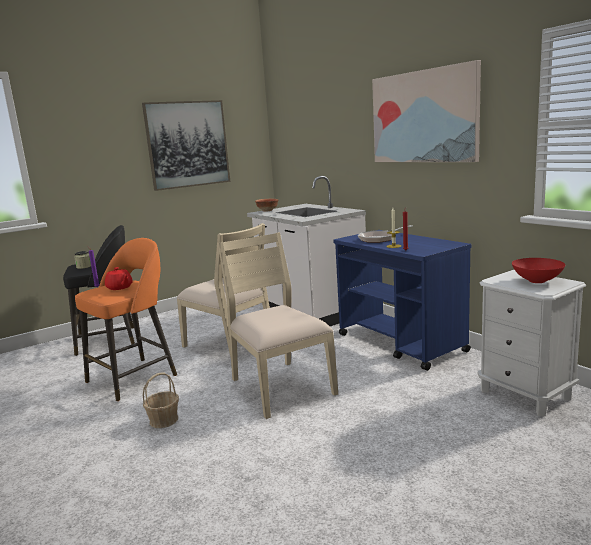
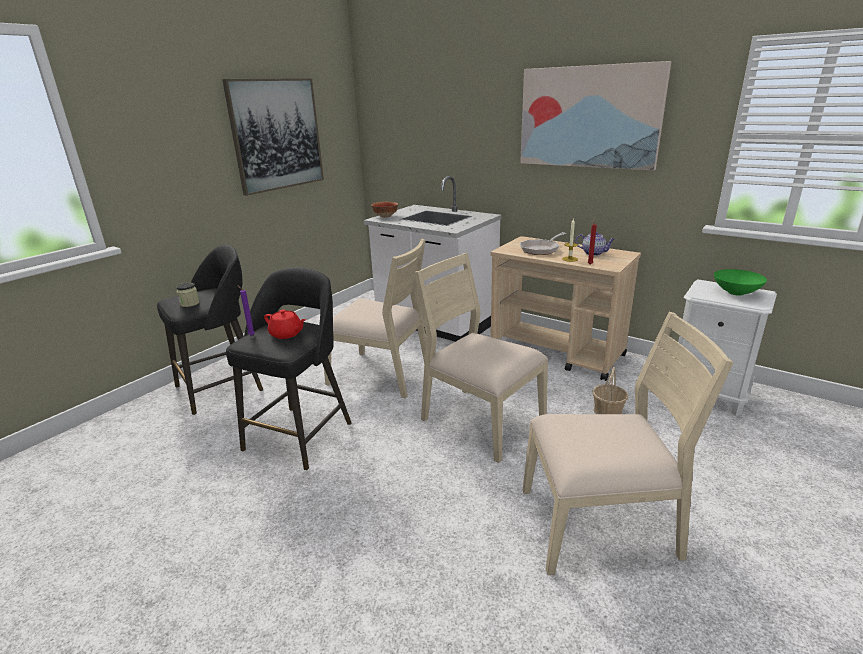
camera: 20 degrees left, 10 degrees up
(134, 377) = (300, 434): orange stool -> black stool
(164, 420) = (386, 485): basket -> basket (608, 411)
(309, 477) = (599, 524): none -> beige chair
(401, 343) = (557, 352): blue cart -> beige cart
(424, 243) = (594, 253): none -> teapot
(537, 281) = (736, 292): red bowl -> green bowl

